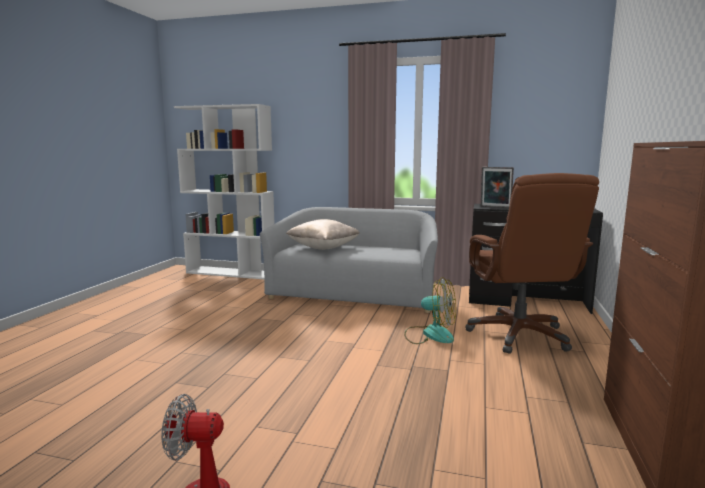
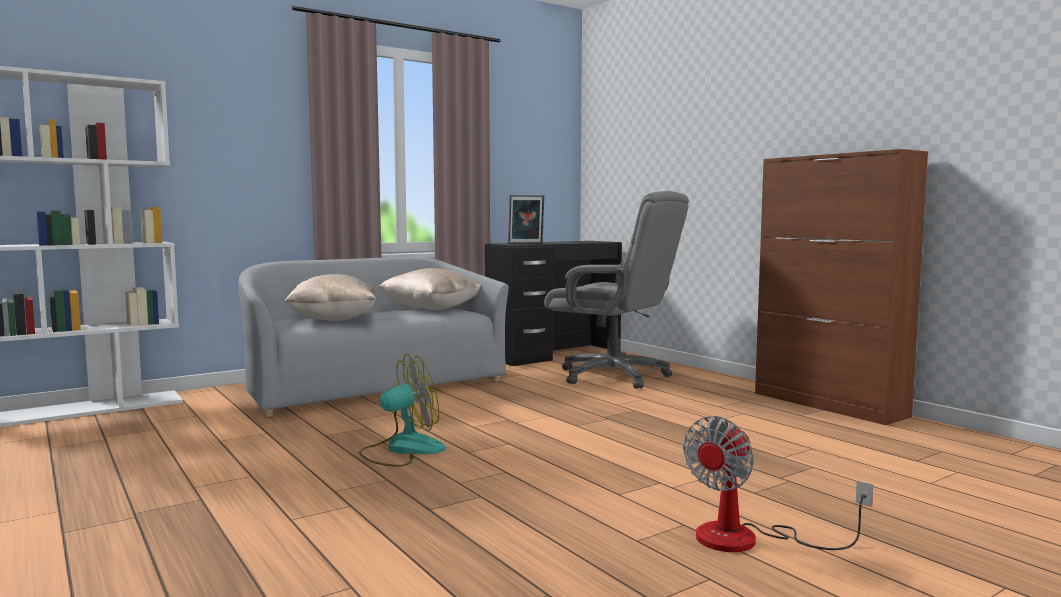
camera: 50 degrees left, 5 degrees down
(399, 250) = (432, 309): none -> beige pillow
(430, 334) = (551, 394): fan -> fan (402, 450)
(519, 335) = (614, 376): brown office chair -> grey office chair

